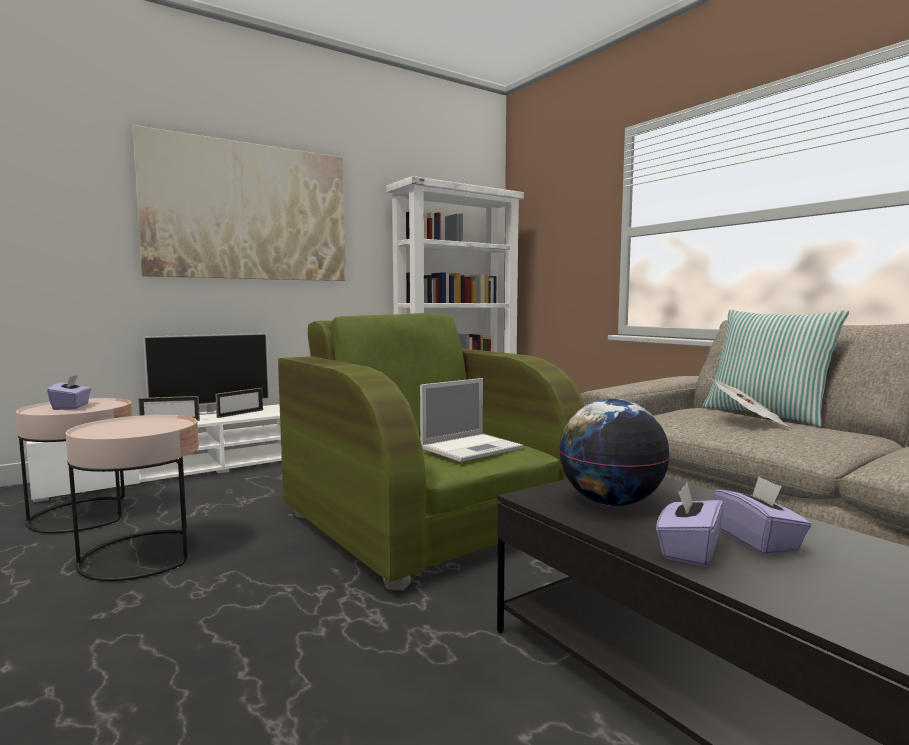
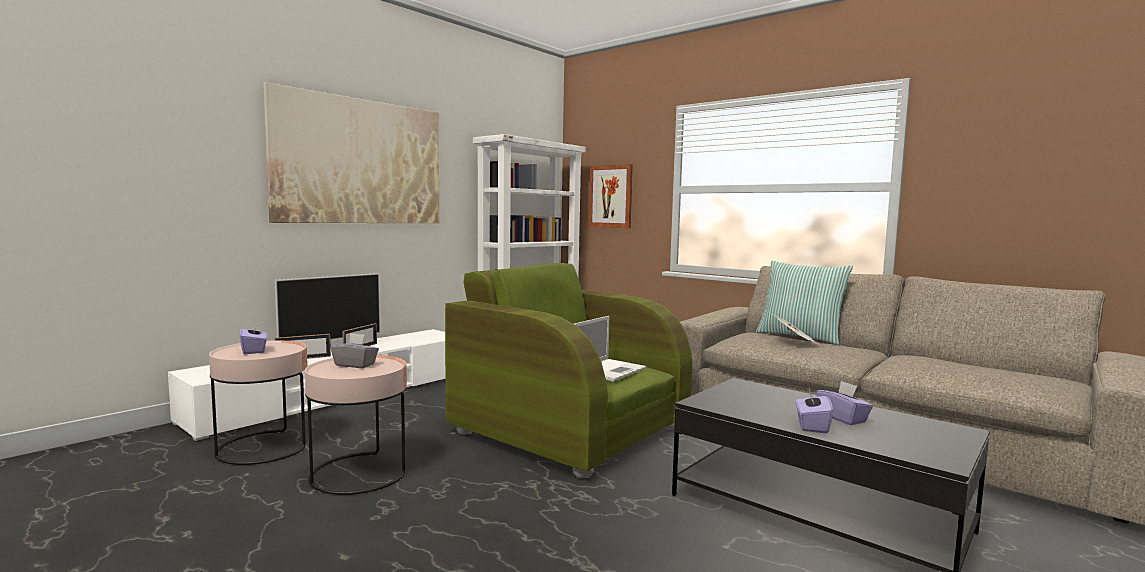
camera: 15 degrees left, 0 degrees up
(138, 425) = (355, 365): none -> grey tissue box
(553, 249) = (611, 196): none -> picture
(611, 502) = (747, 402): globe -> none

